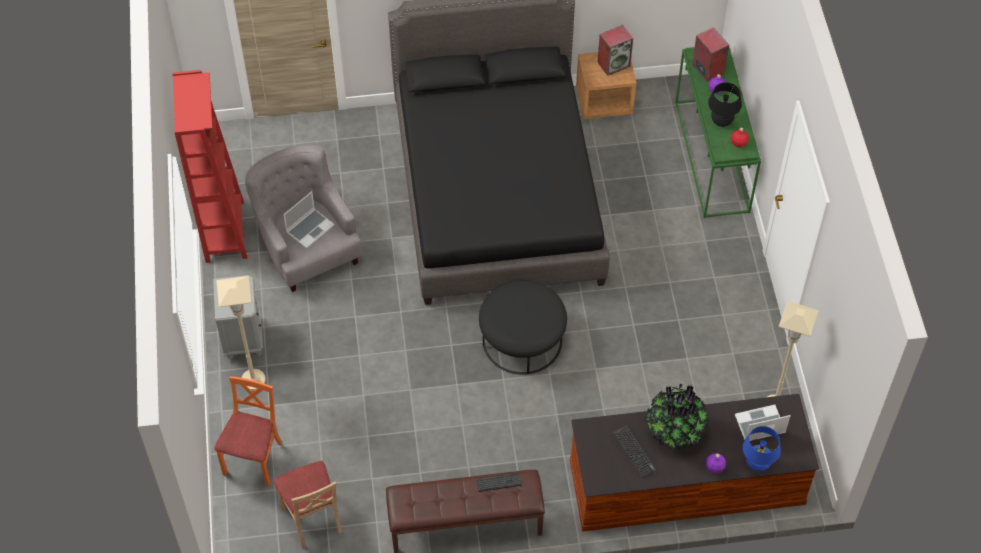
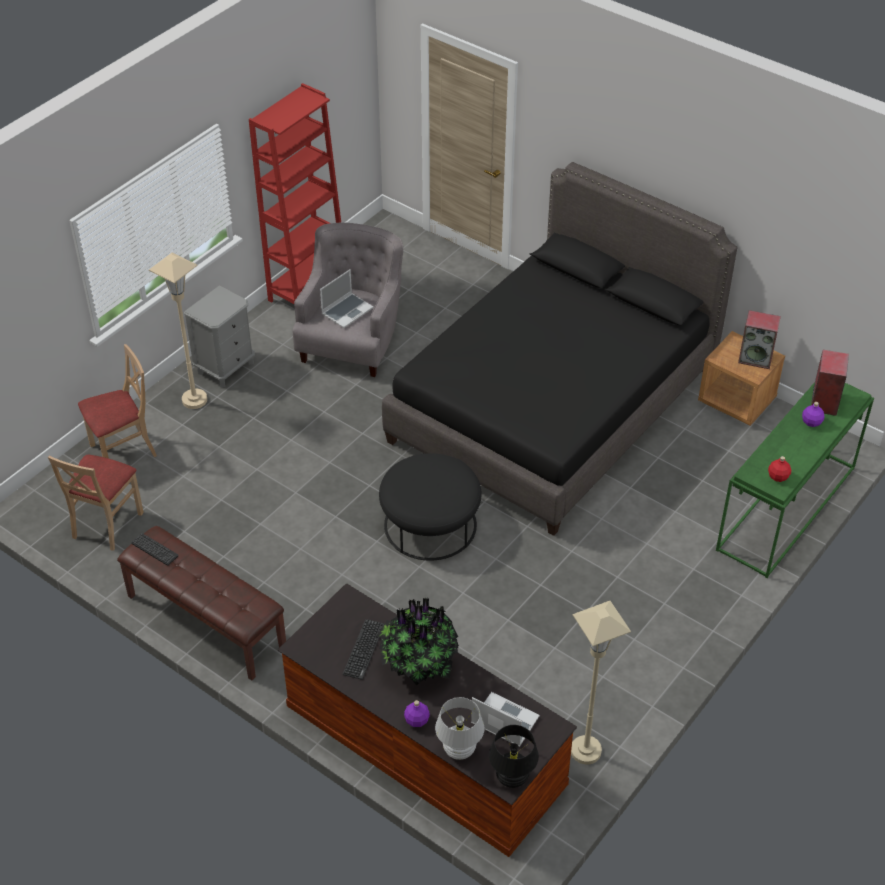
camera: 45 degrees right, 10 degrees down
(254, 459) = (123, 452): orange chair -> beige chair
(310, 228) = (347, 311): laptop -> laptop turned 45 degrees counterclockwise
(498, 482) = (238, 589): keyboard -> keyboard (154, 549)
(722, 121) = (784, 449): black table lamp -> black table lamp (512, 778)
(757, 463) = (459, 750): blue table lamp -> white table lamp

